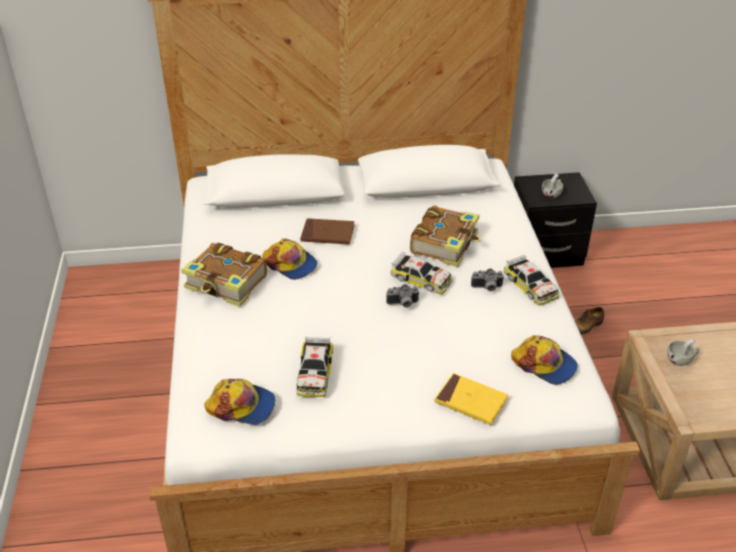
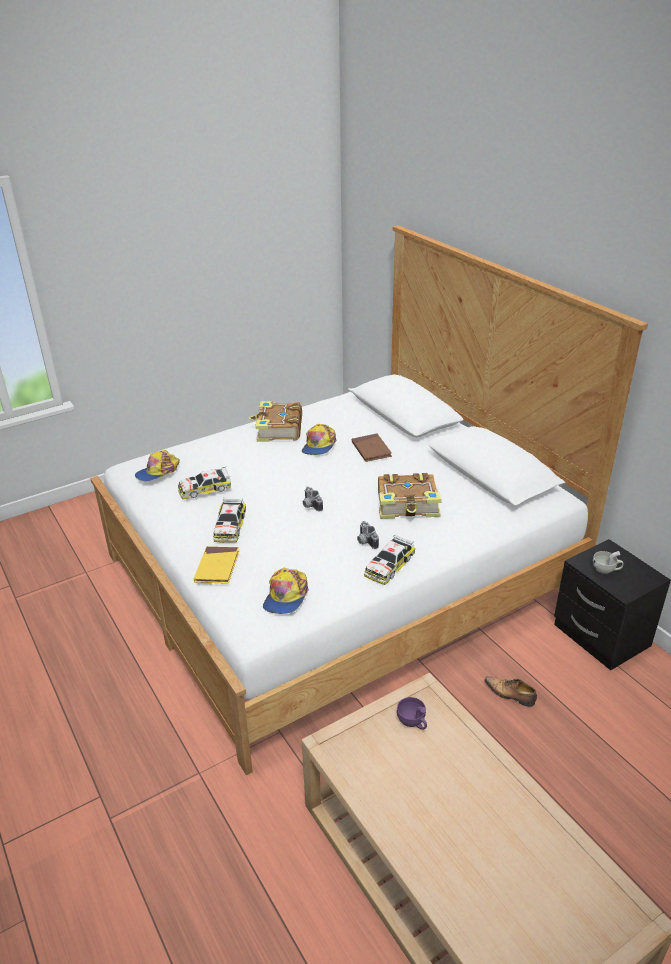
camera: 65 degrees right, 5 degrees down
(242, 406) = (158, 472): cap -> cap turned 60 degrees clockwise
(421, 279) = (348, 505): toy car -> toy car (230, 526)
(681, 360) = (413, 722): white cup -> purple cup

